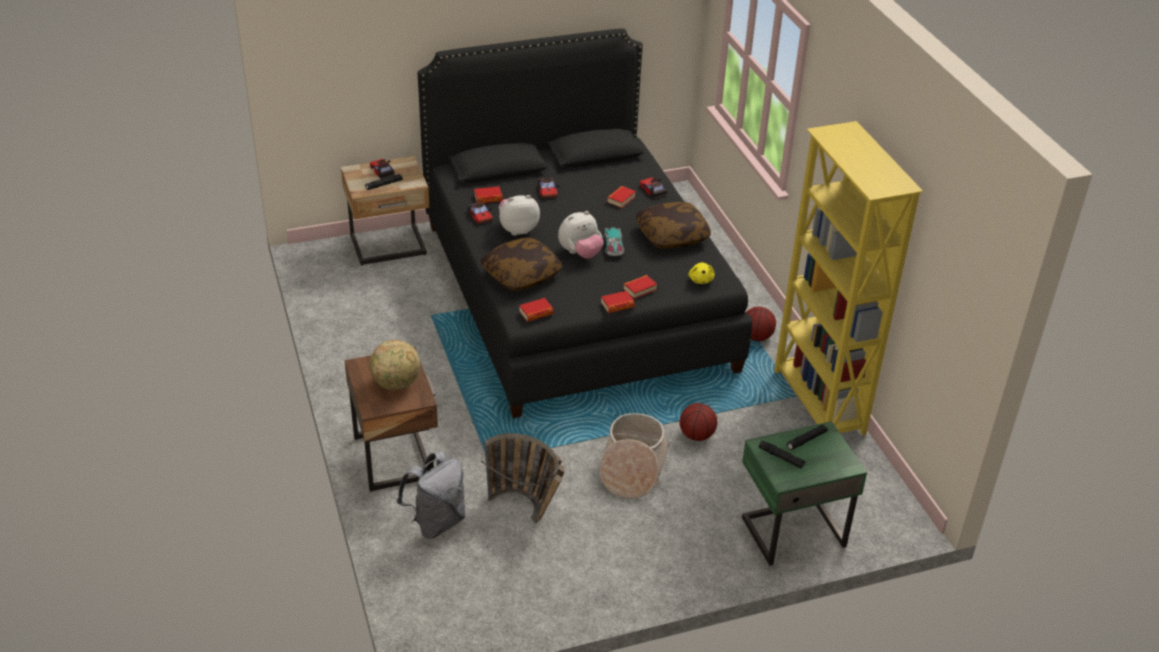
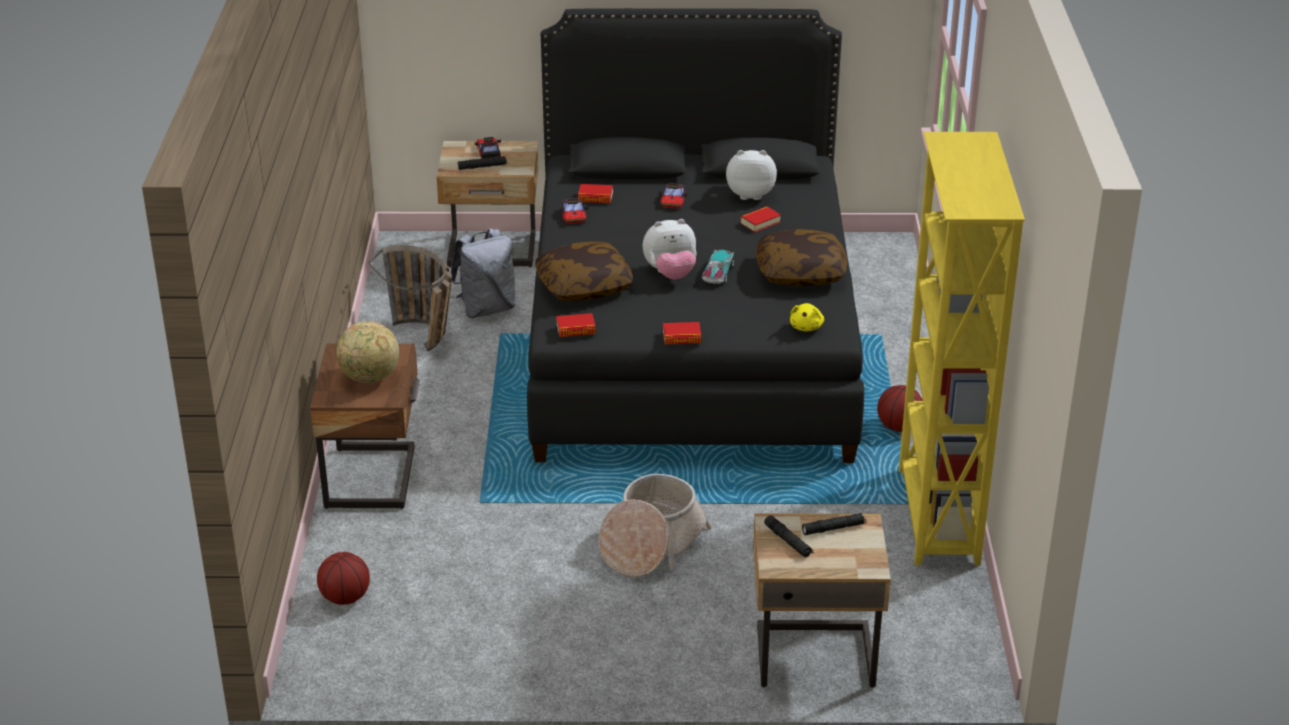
camera: 20 degrees right, 5 degrees down
(436, 522) = (382, 555): grey backpack -> grey backpack (486, 308)
(518, 229) = (610, 236): plush toy -> plush toy (750, 194)
(528, 511) = (496, 565): basket -> basket (426, 340)
(639, 289) = (720, 325): book -> none
(653, 190) = (808, 218): toy car -> none
(696, 435) = (753, 524): basketball -> basketball (345, 598)
(791, 531) = (813, 654): green nightstand -> beige nightstand

